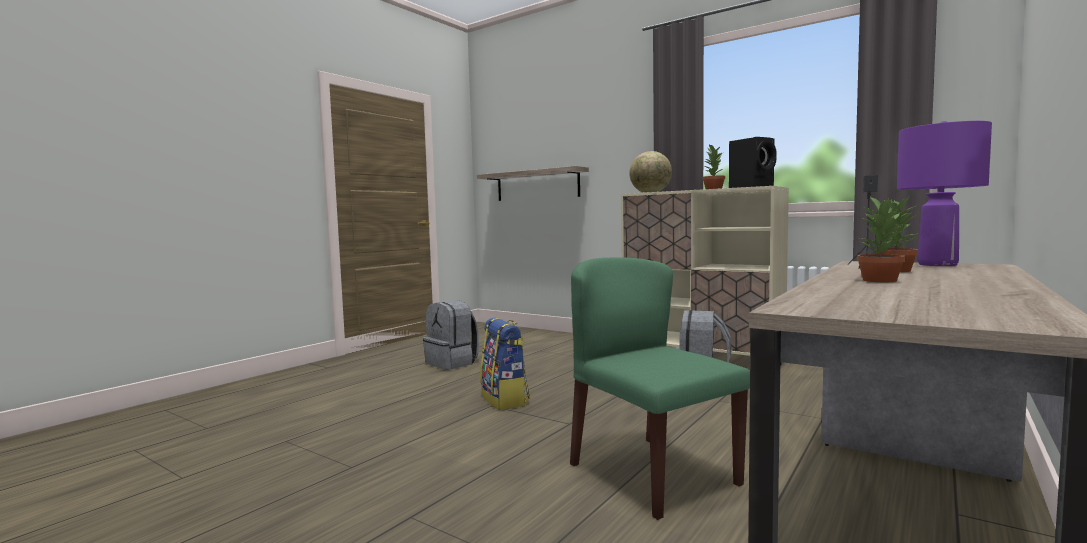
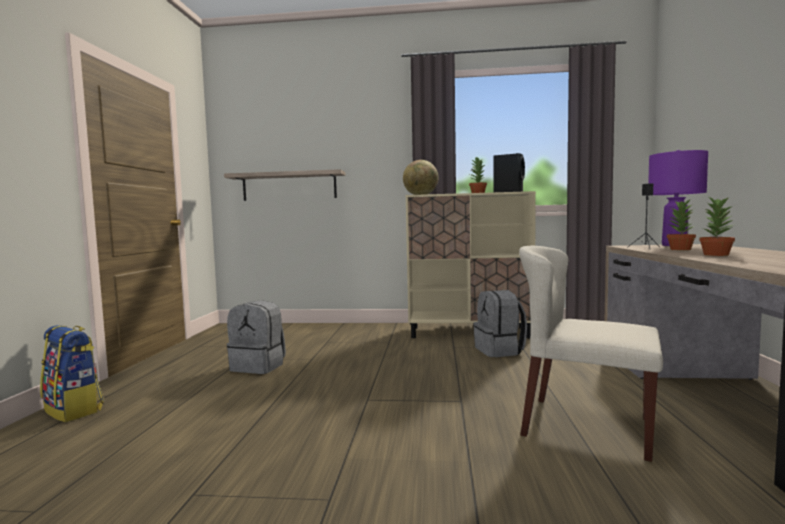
camera: 30 degrees left, 0 degrees up
(505, 400) = (372, 392): backpack -> backpack (74, 410)
(651, 473) = (585, 426): green chair -> beige chair

